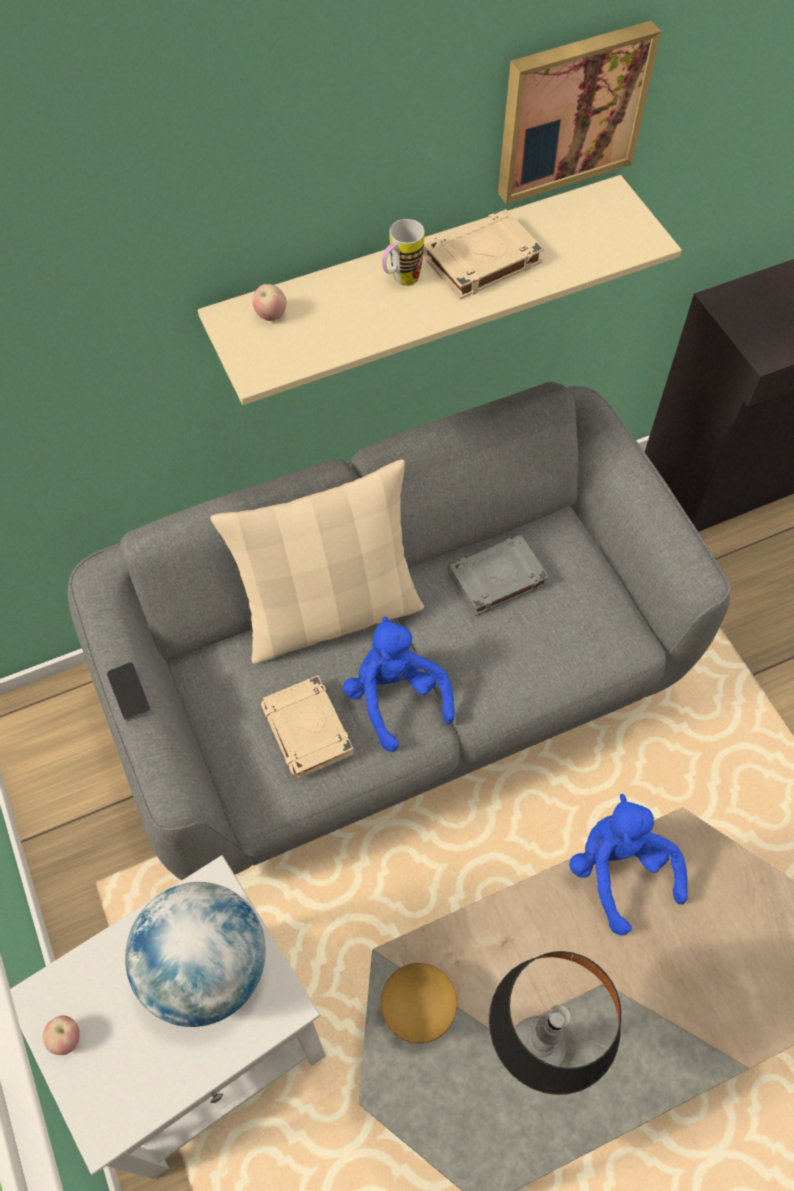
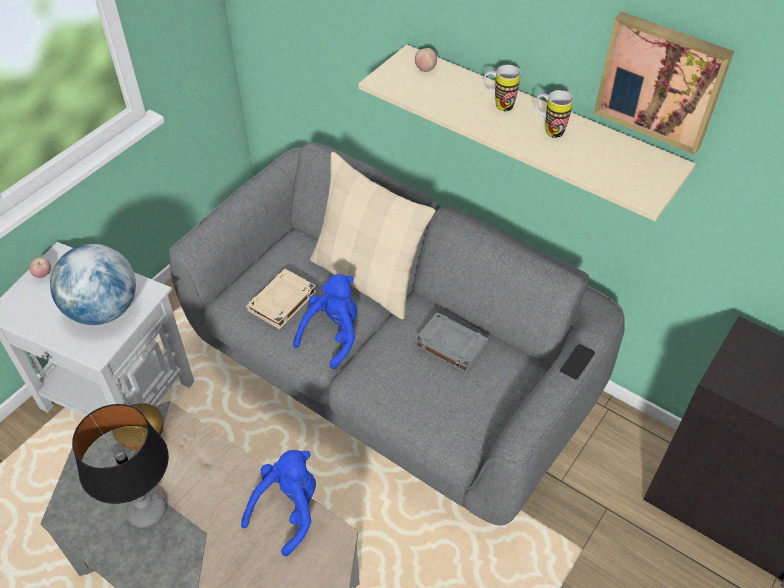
camera: 60 degrees right, 10 degrees down
(129, 692) = (238, 201): phone -> phone (577, 363)
(481, 261) = (548, 130): beige book -> mug

